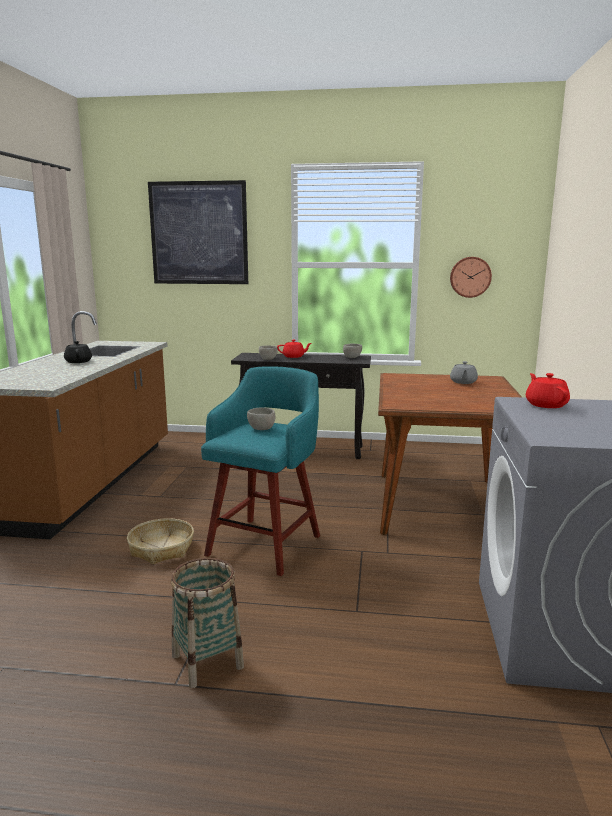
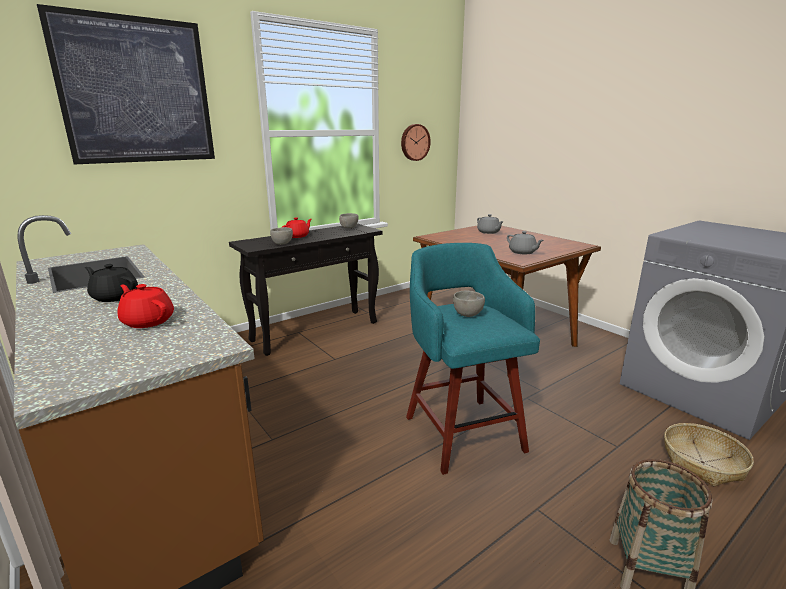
camera: 45 degrees left, 5 degrees up
(161, 549) = (393, 494): basket -> basket (702, 462)
(425, 401) = (522, 252): none -> grey teapot
(546, 404) = (688, 233): red teapot -> red teapot (148, 321)

